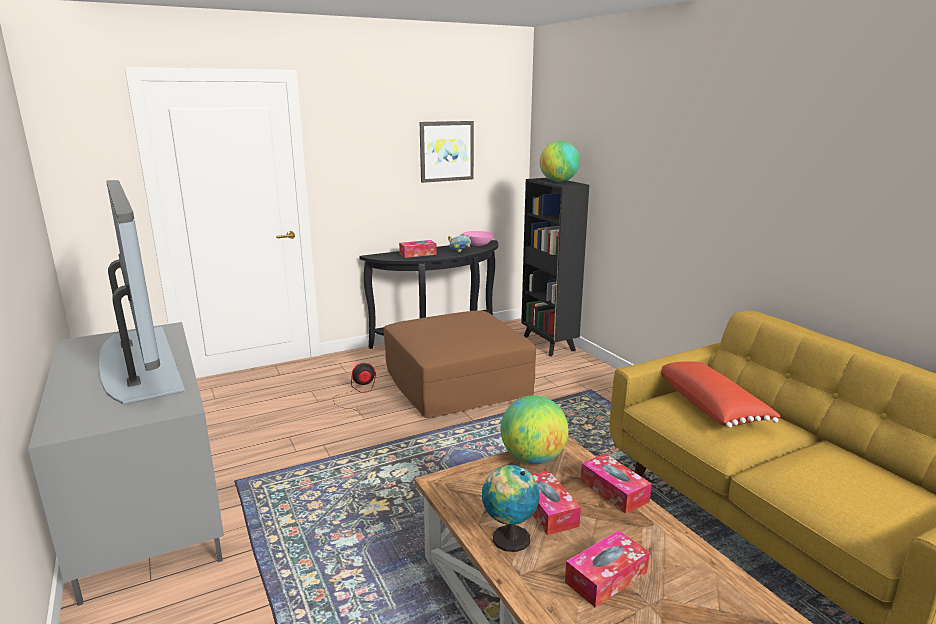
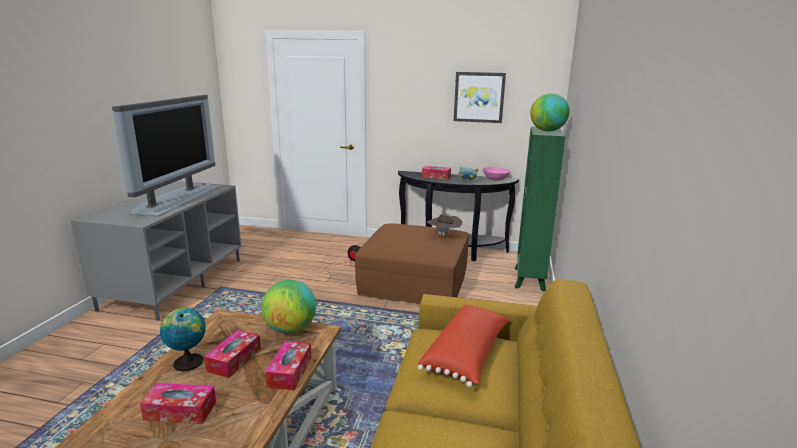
camera: 40 degrees right, 0 degrees up
(480, 318) = (444, 235): none -> brown hat
(548, 345) = (529, 280): black bookcase -> green bookcase

